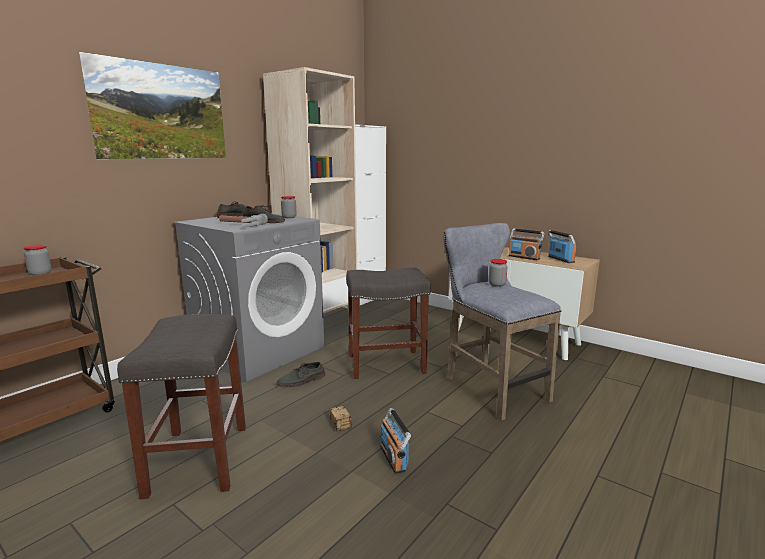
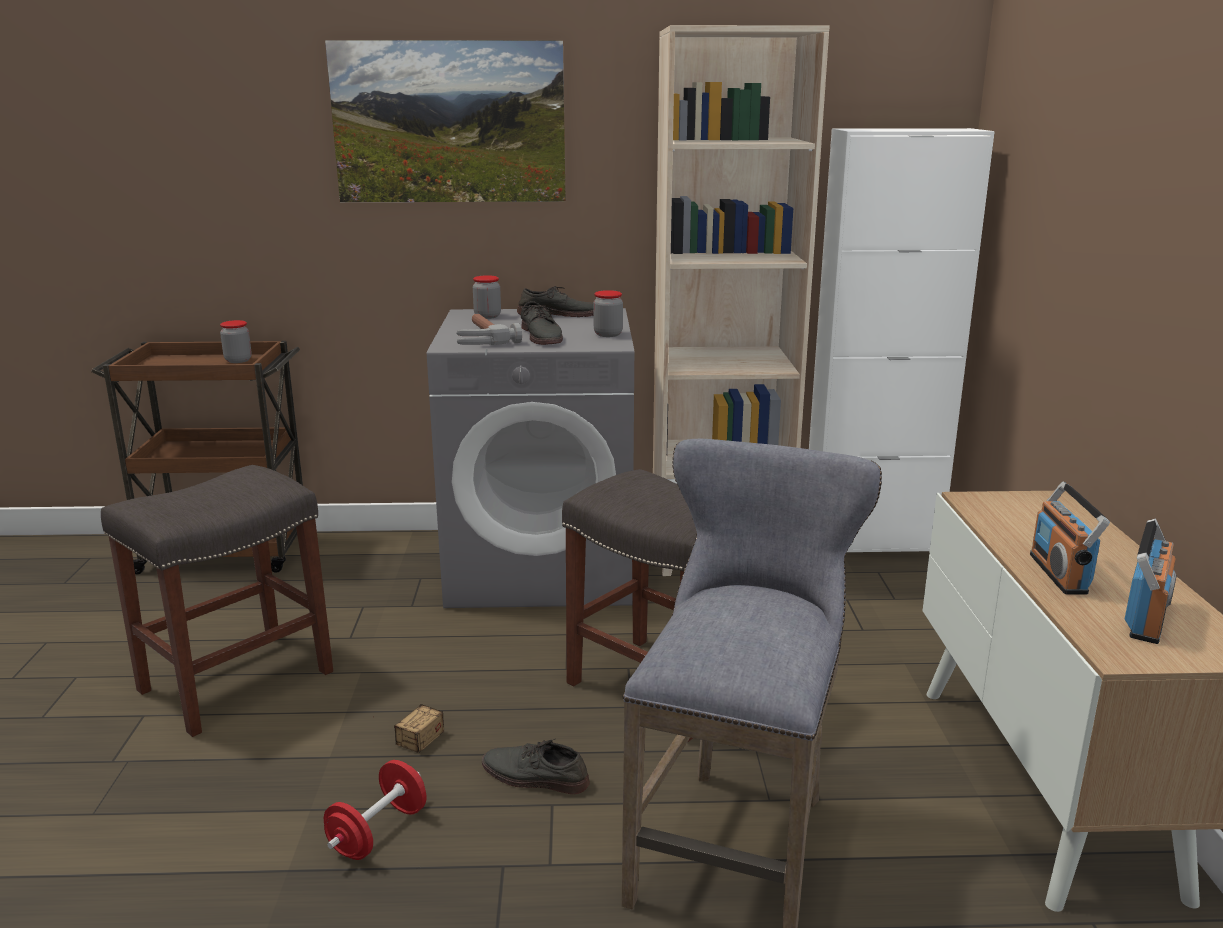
camera: 50 degrees right, 5 degrees up
(301, 381) = (501, 645): grey shoe -> grey shoe (534, 777)
(393, 458) = (378, 832): radio -> red dumbbell
(497, 284) = (771, 609): jar -> jar (487, 316)

